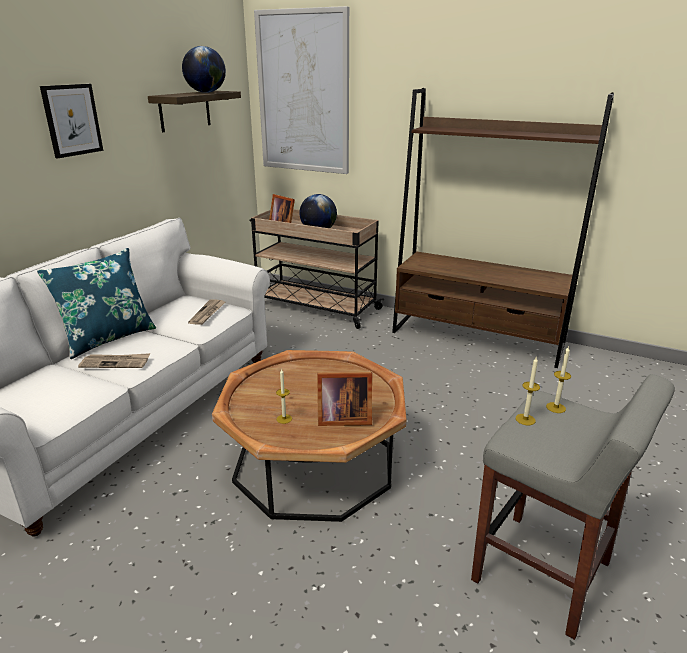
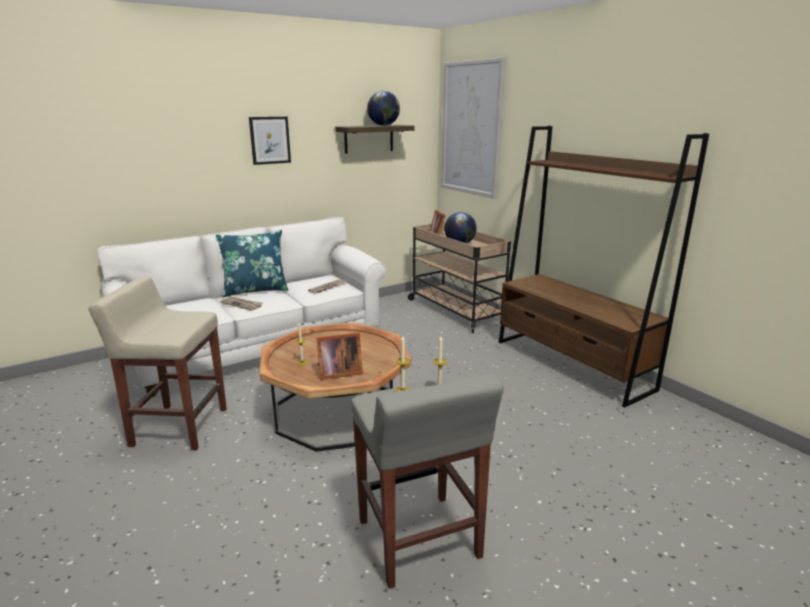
camera: 30 degrees right, 5 degrees down
(128, 563) = (178, 427): none -> beige stool
(342, 418) = (338, 373): picture frame -> picture frame turned 45 degrees counterclockwise

